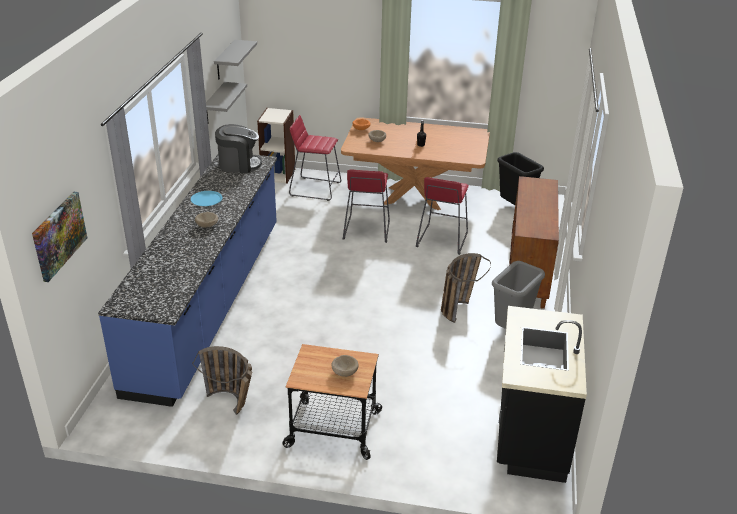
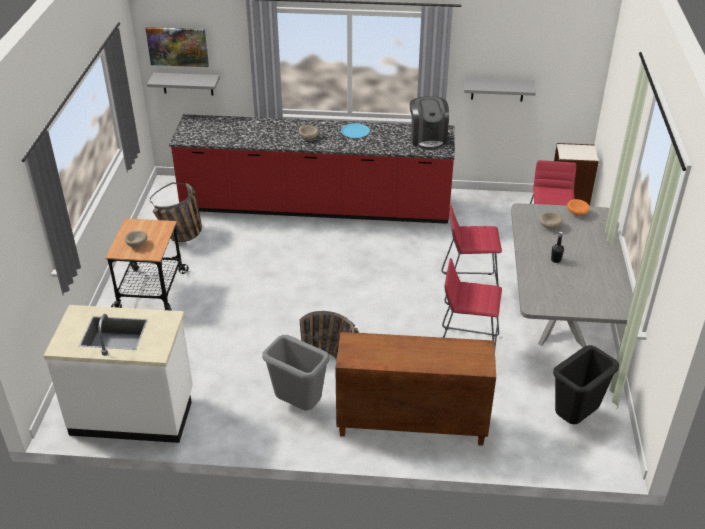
camera: 85 degrees right, 5 degrees up
(209, 302) = (316, 207): blue counter -> red counter
(225, 60) = (545, 61): grey shelf -> grey shelf (187, 84)
(414, 198) = (558, 322): brown dining table -> grey dining table
(529, 434) = (133, 413): black counter -> white counter

